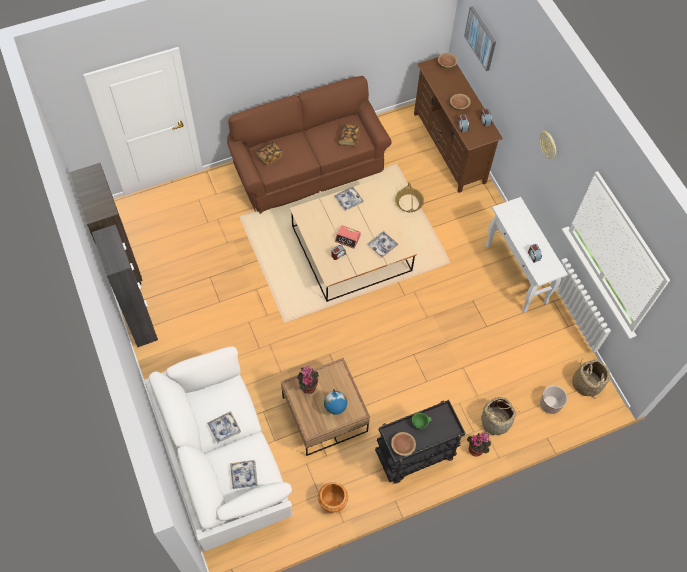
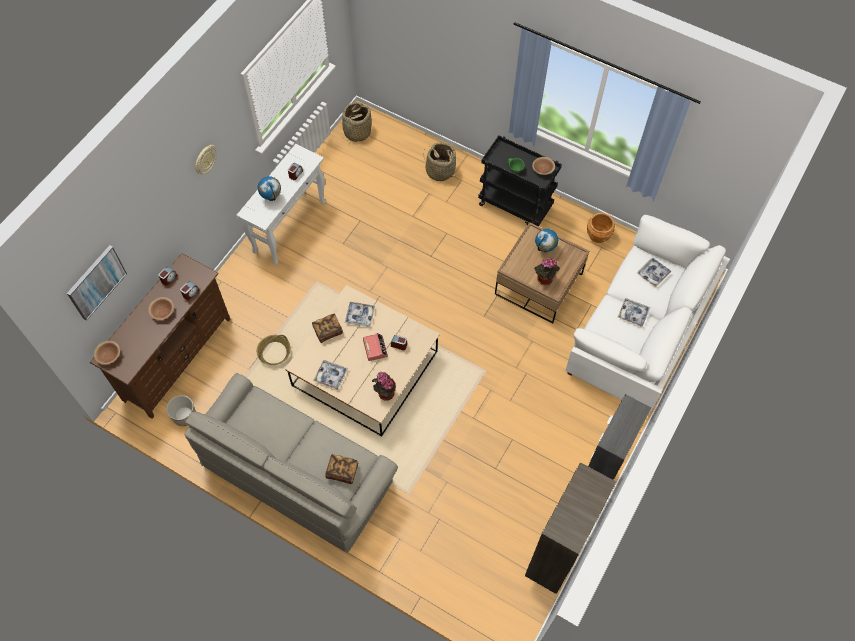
camera: 125 degrees left, 0 degrees up
(308, 167) = (297, 472): brown sofa -> grey sofa
(348, 139) = (262, 412): book -> book (328, 331)
(477, 448) = (473, 171): potted plant -> potted plant (384, 393)
(520, 227) = (271, 198): none -> globe
(550, 404) = (395, 145): planter -> planter (184, 416)

